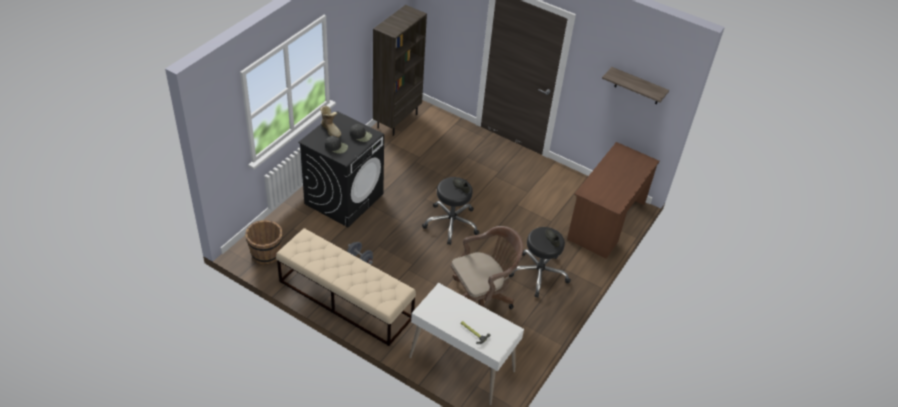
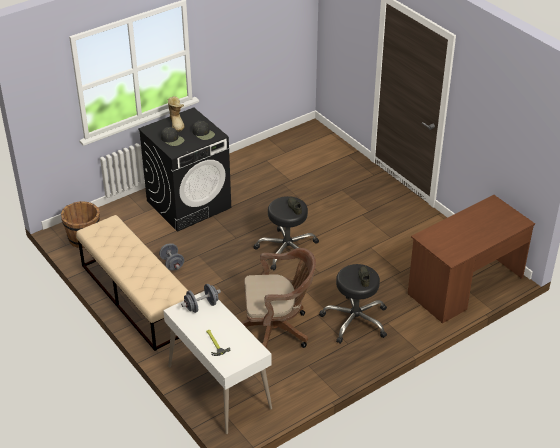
camera: 25 degrees right, 5 degrees down
(397, 120) = (286, 141): brown bookcase -> none
(442, 300) = (201, 306): none -> grey dumbbell
(637, 86) = (513, 128): shelf -> none

